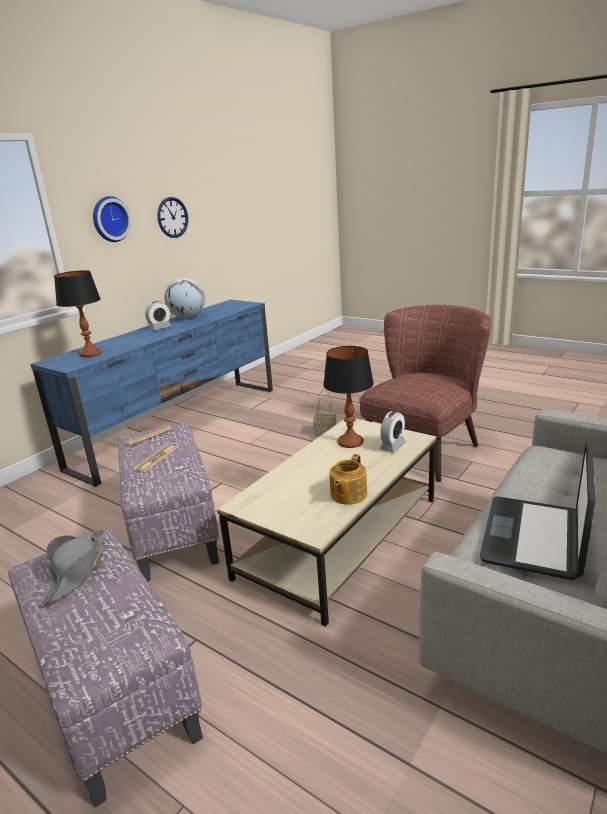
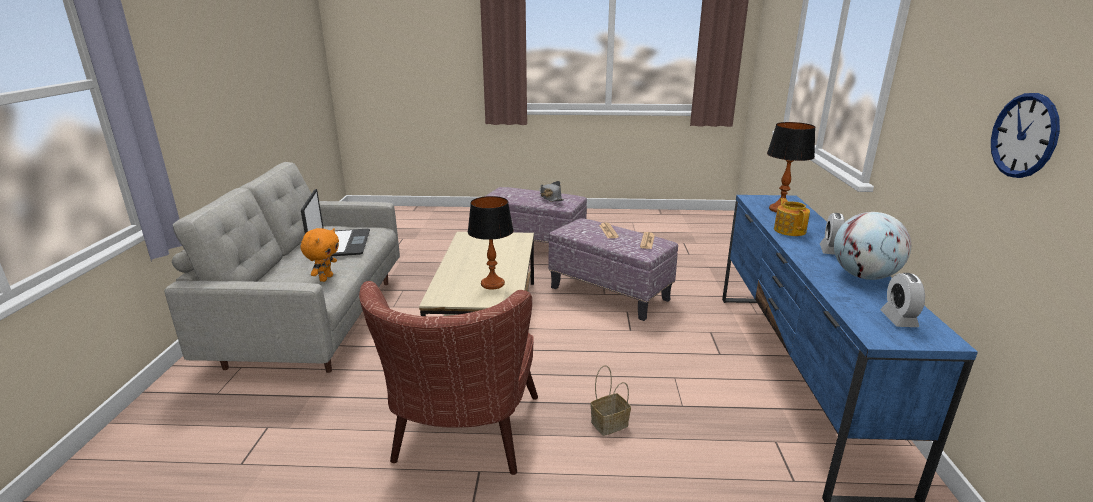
camera: 145 degrees right, 0 degrees up
(109, 219) = (936, 97): wall clock -> none
(347, 495) = (462, 252): teapot -> teapot (789, 230)
(392, 446) = (453, 288): alarm clock -> alarm clock (898, 319)
(542, 472) = (325, 278): none -> orange plush toy

